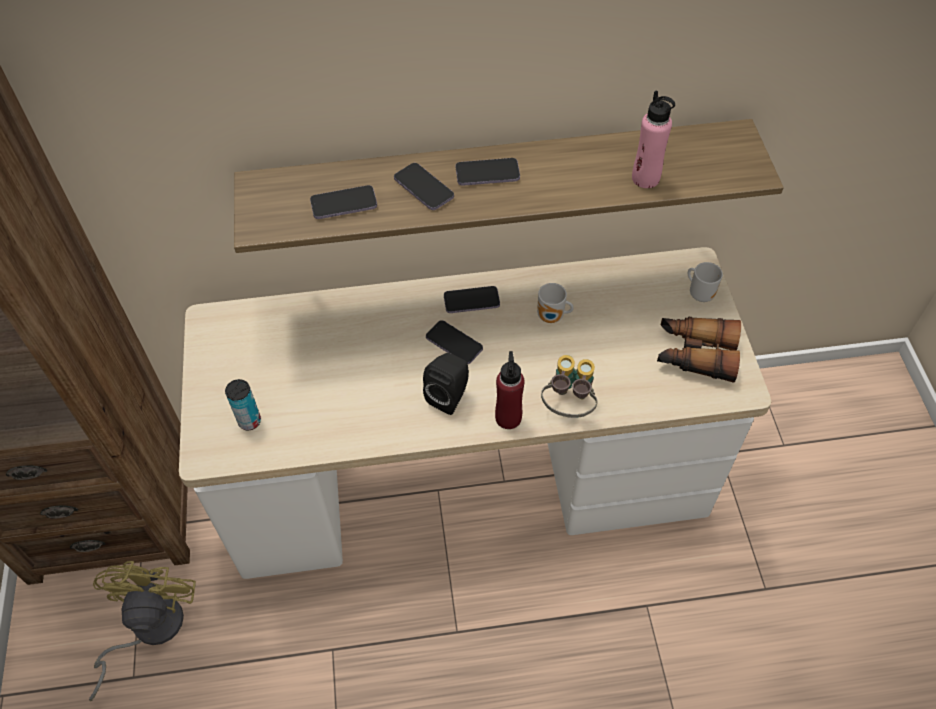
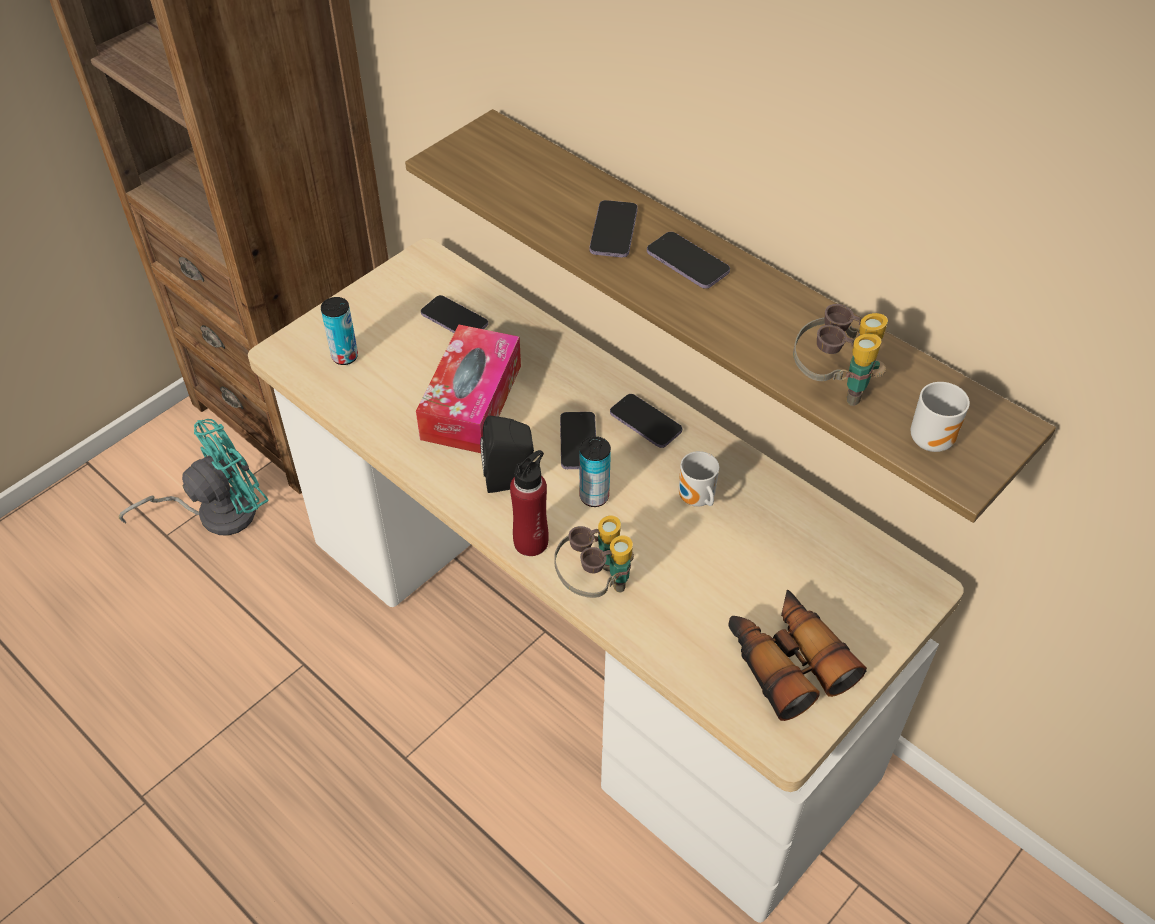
camera: 50 degrees right, 5 degrees down
(148, 629) = (216, 513): yellow fan -> turquoise fan
(344, 204) = (531, 193): phone -> phone (454, 320)
(365, 376) = (471, 402): none -> tissue box
(503, 363) = (594, 496): none -> can
(645, 178) = (833, 384): pink bottle -> binoculars
(700, 293) = (881, 615): mug -> mug (932, 439)

